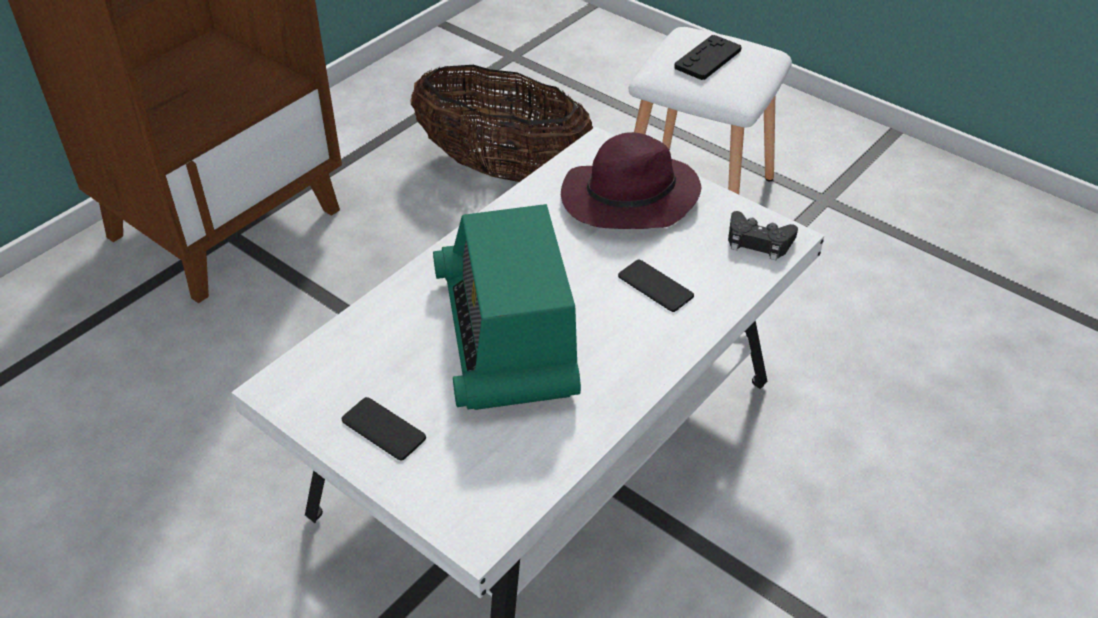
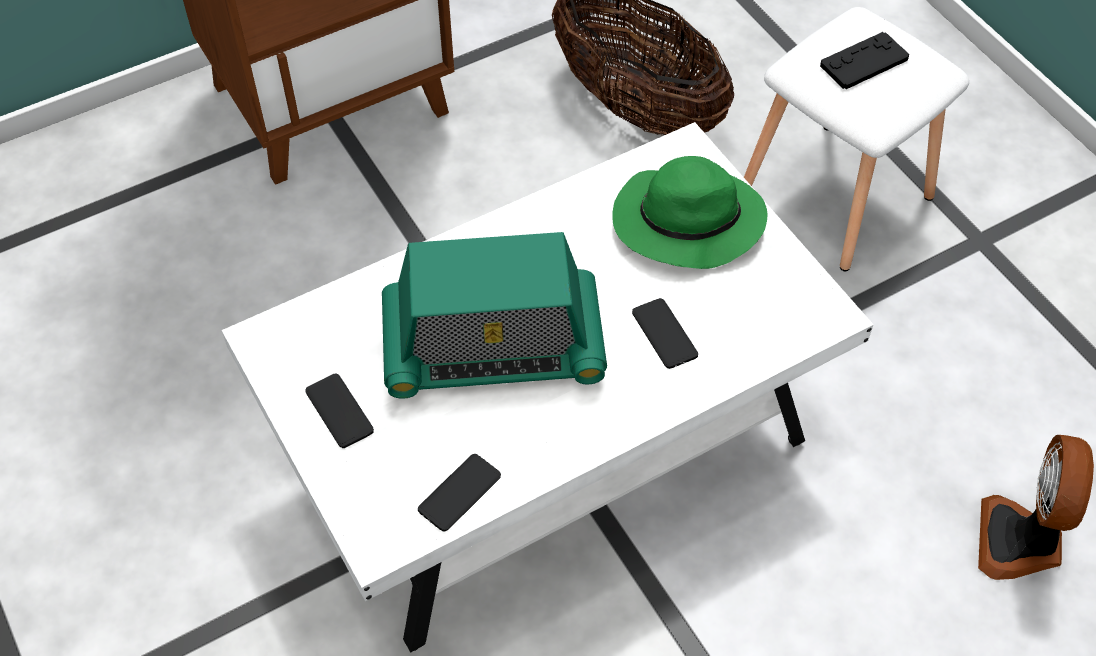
camera: 20 degrees right, 10 degrees up
(506, 336) = (493, 346): radio -> radio turned 105 degrees counterclockwise
(535, 466) = (459, 493): none -> phone
(628, 200) = (685, 223): purple hat -> green hat
(758, 241) = (798, 312): black game controller -> none
(975, 409) = (1020, 542): none -> fan

